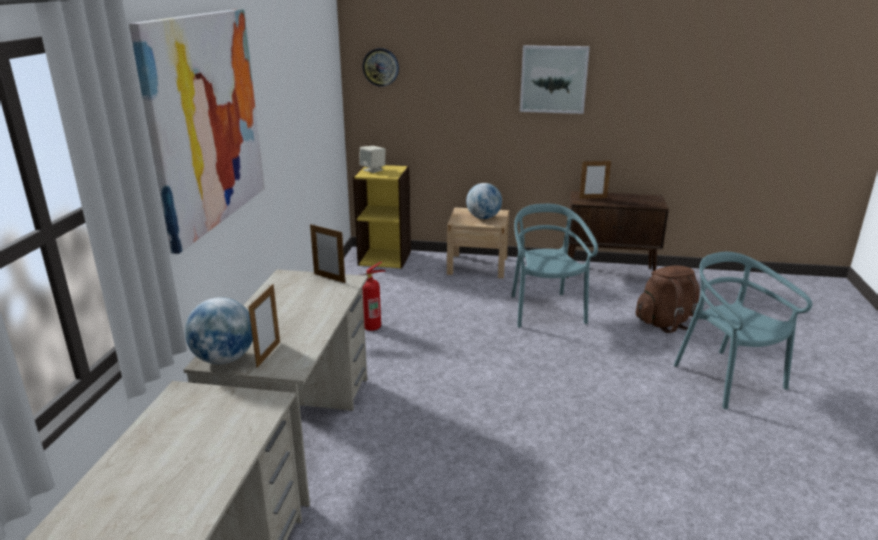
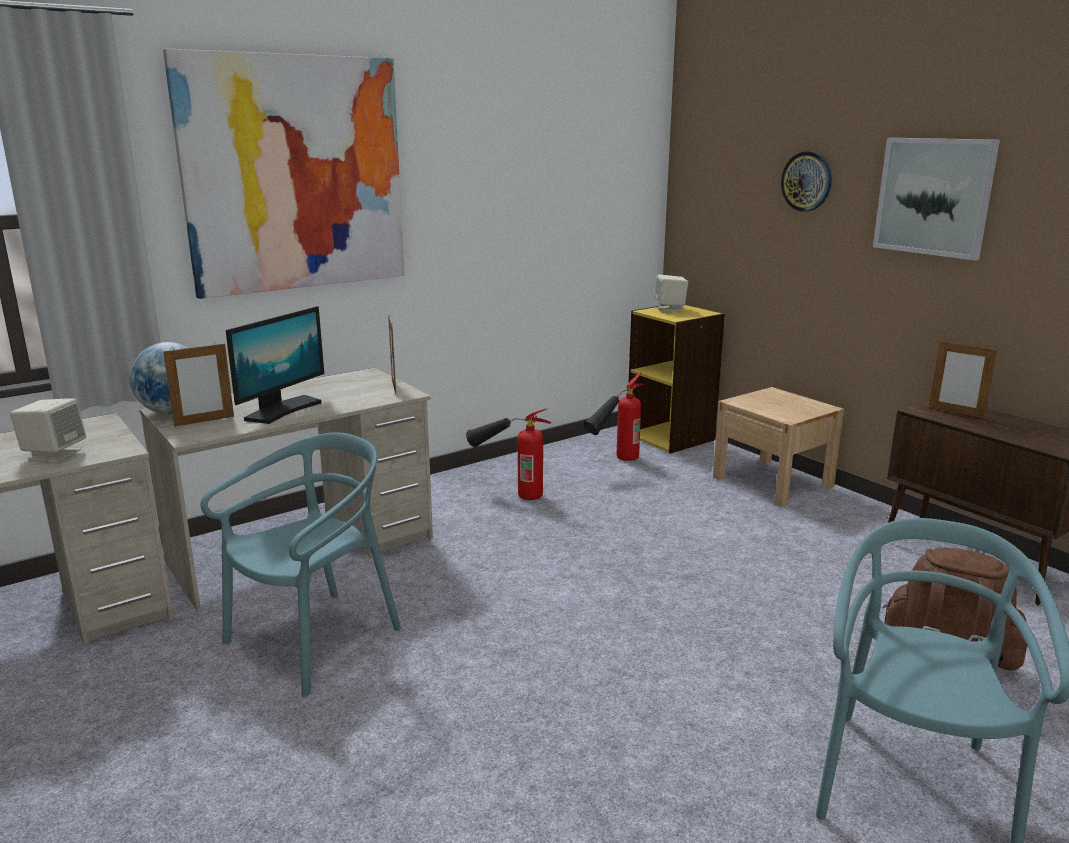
camera: 45 degrees right, 5 degrees down
(225, 430) = (54, 454): none -> beige speaker
(301, 323) = (282, 410): none -> monitor
(381, 67) = (708, 168): wall clock -> wall clock (807, 181)
(382, 286) = (614, 462): none -> fire extinguisher
(483, 218) = (784, 407): globe -> none
(545, 310) = (769, 563): turquoise chair -> turquoise chair (315, 640)

